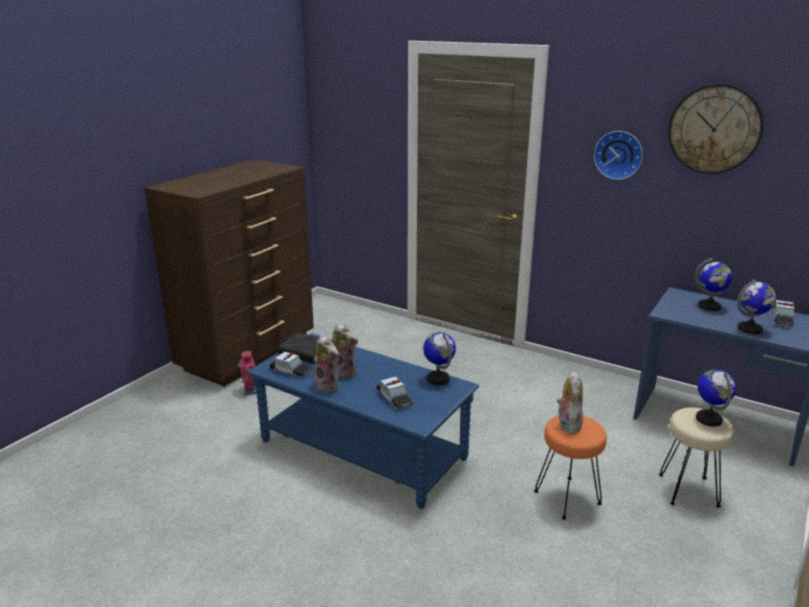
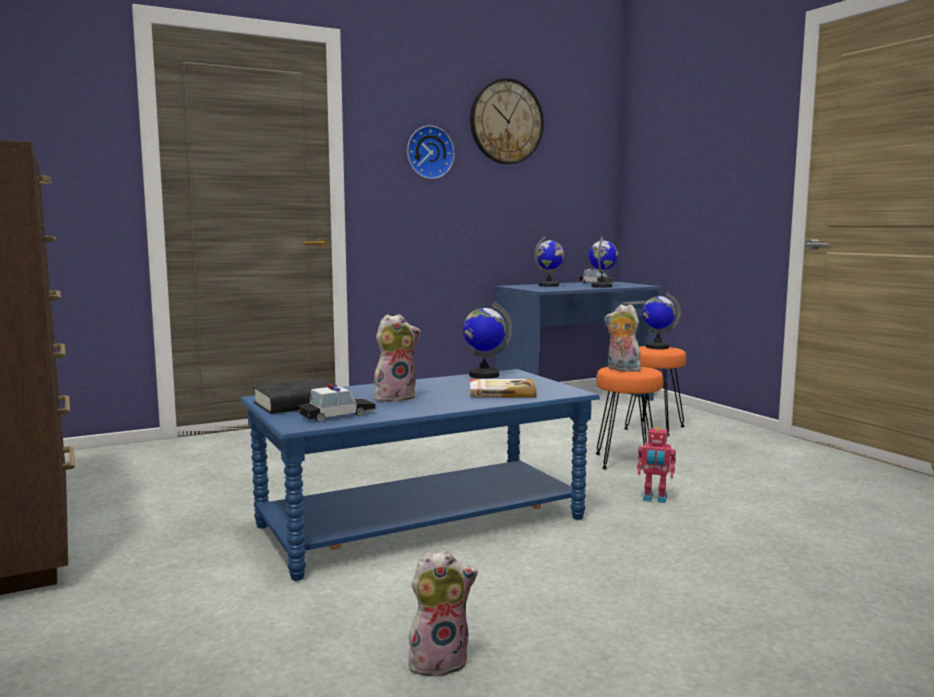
camera: 60 degrees left, 15 degrees down
(249, 391) = (121, 566): toy robot -> toy robot (654, 499)
(329, 386) = (419, 407): plush toy -> plush toy (439, 661)
(394, 399) = (501, 391): toy car -> book
(687, 490) = (654, 428): beige stool -> orange stool

